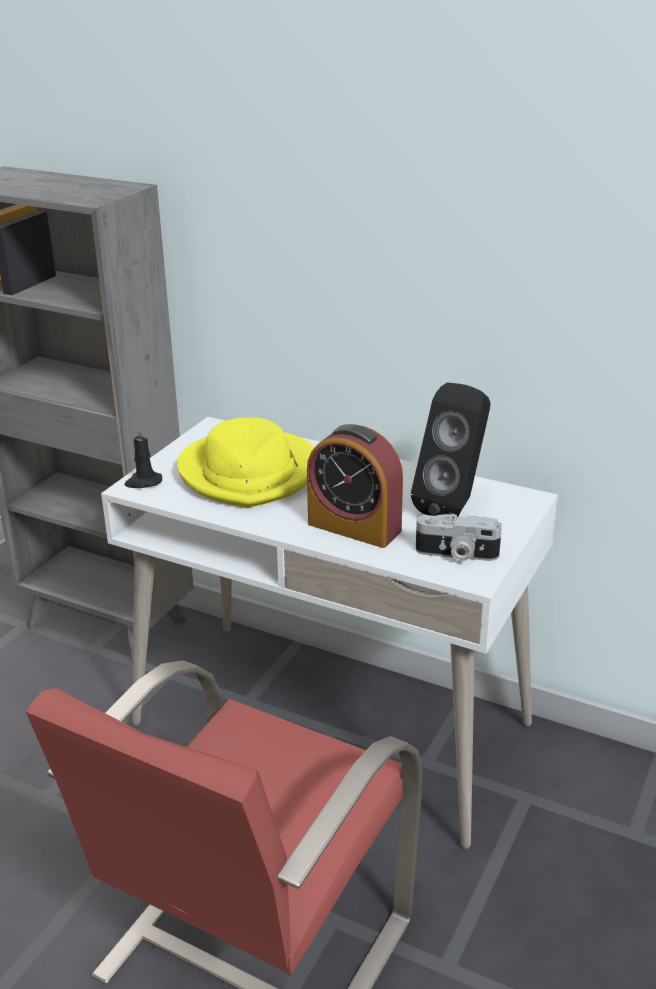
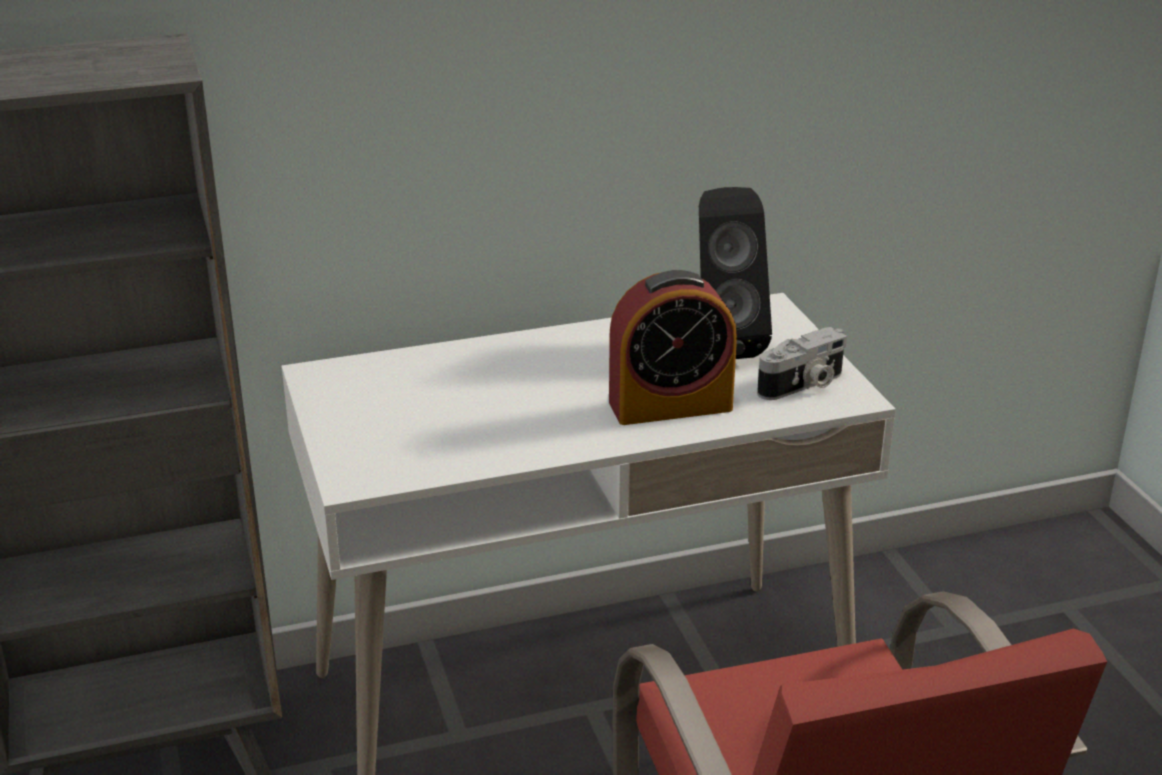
camera: 45 degrees left, 0 degrees up
(143, 482) = (354, 469): black candle -> none
(251, 473) = (461, 403): yellow hat -> none

